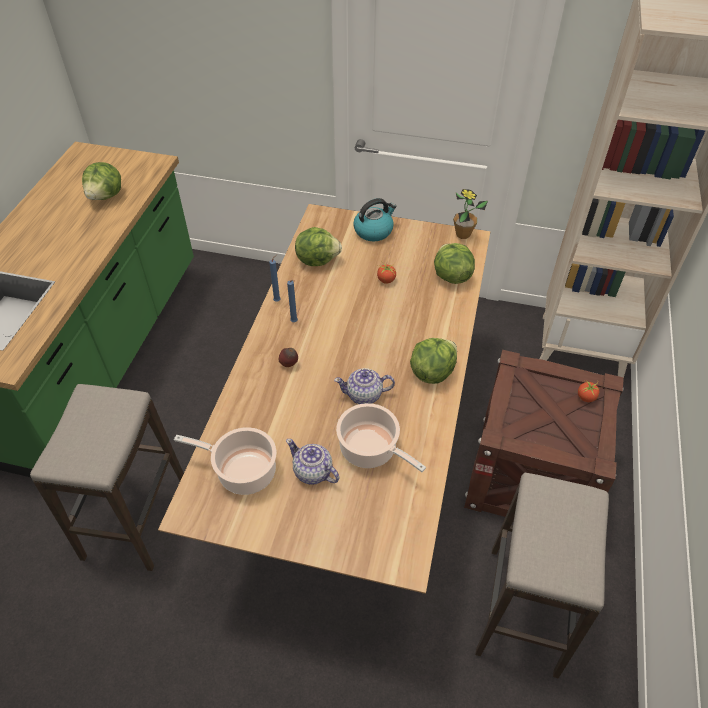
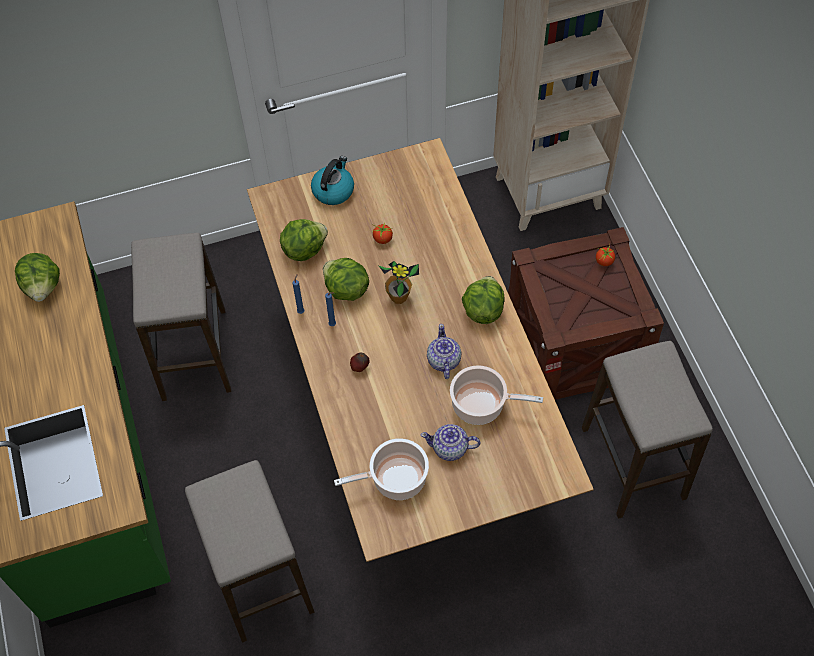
camera: 30 degrees left, 10 degrees up
(223, 330) = (194, 355): none -> stool
(364, 395) = (443, 361): teapot -> teapot turned 120 degrees clockwise
(451, 276) = (437, 206): lettuce -> lettuce (346, 290)
(463, 234) = (418, 153): potted plant -> potted plant (398, 297)

